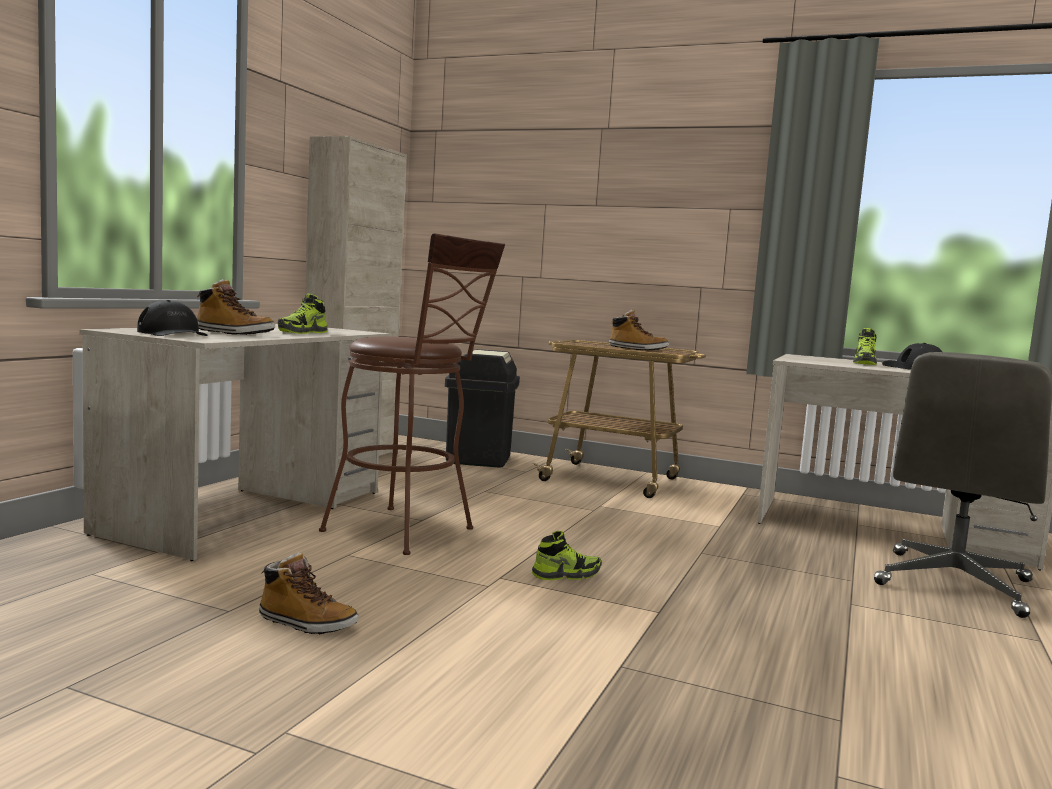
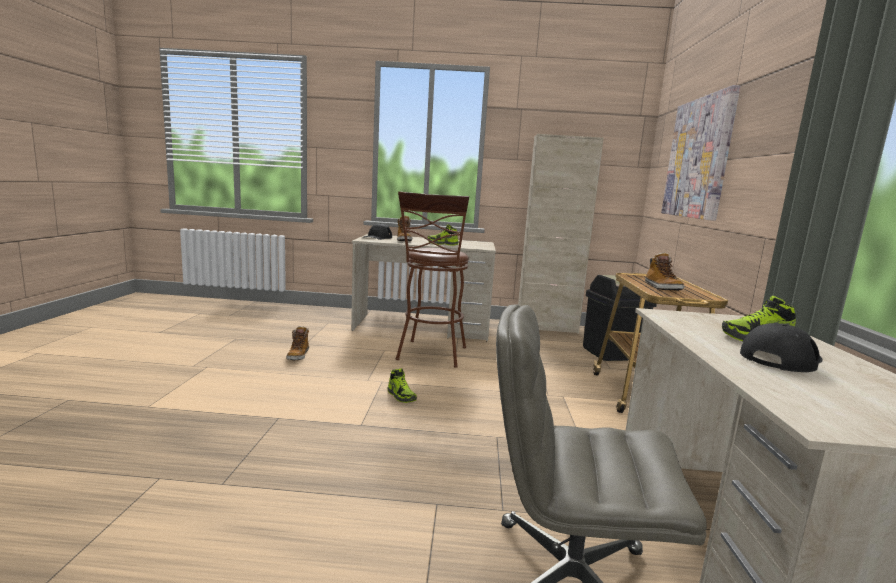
camera: 70 degrees right, 5 degrees up
(552, 200) = (698, 158): none -> picture

